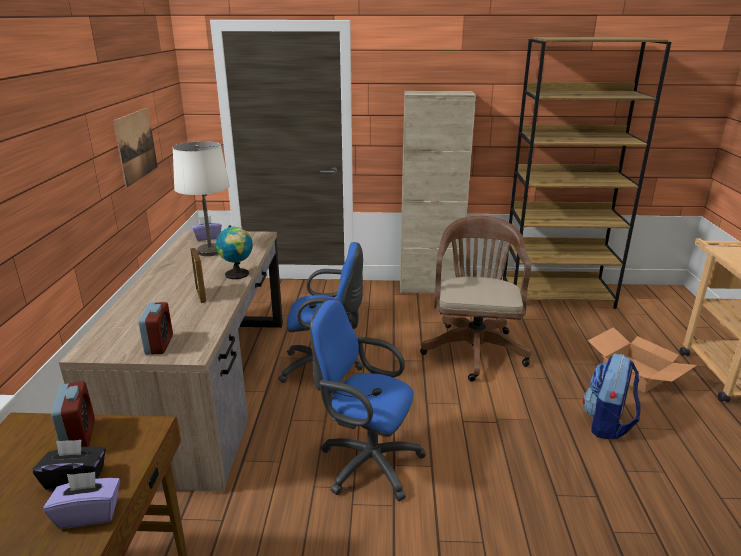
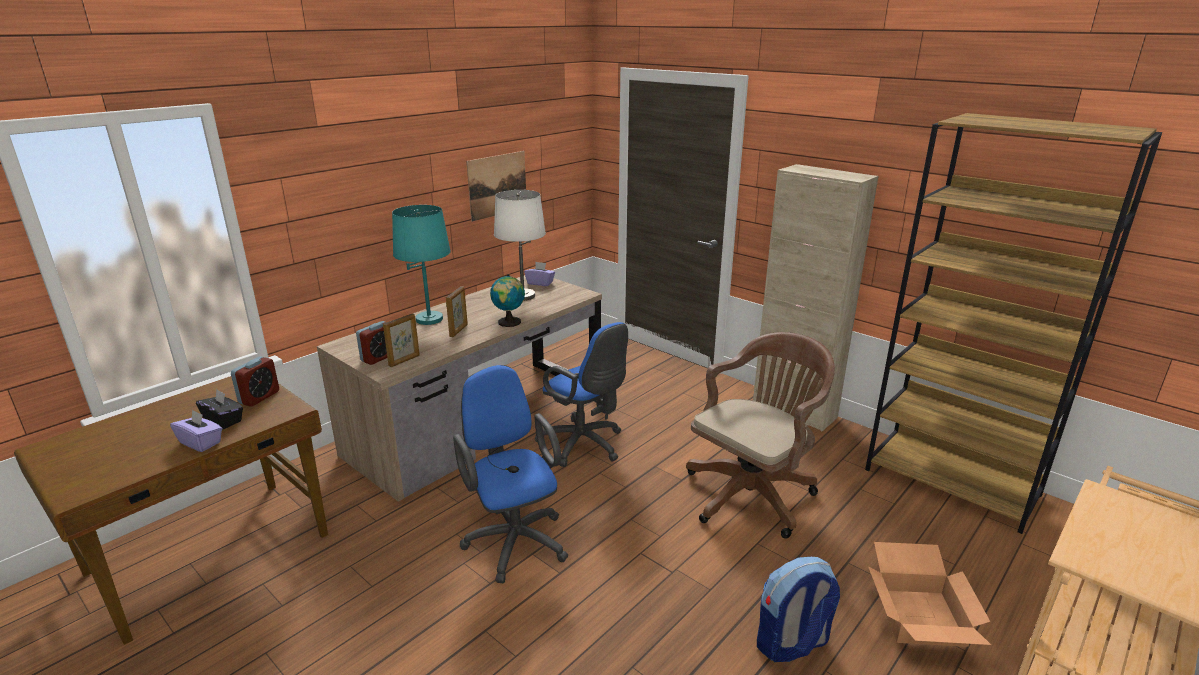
camera: 40 degrees right, 0 degrees up
(150, 296) = (429, 319): none -> turquoise table lamp
(193, 337) = (404, 361): none -> picture frame

